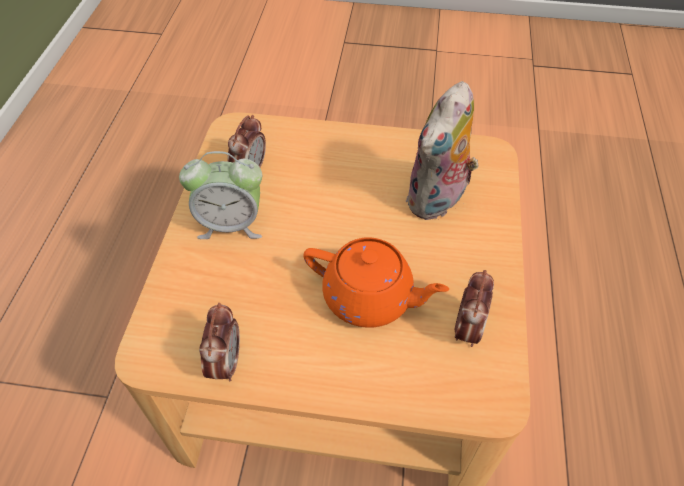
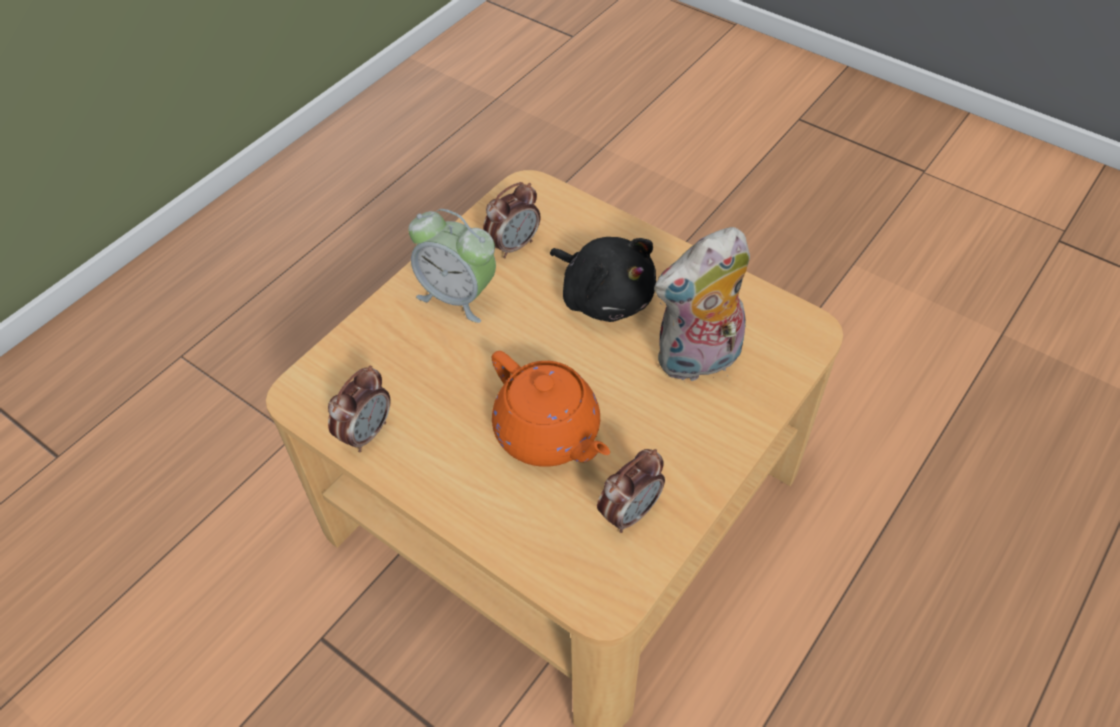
camera: 30 degrees right, 0 degrees up
(342, 182) = (605, 296): none -> black plush toy

